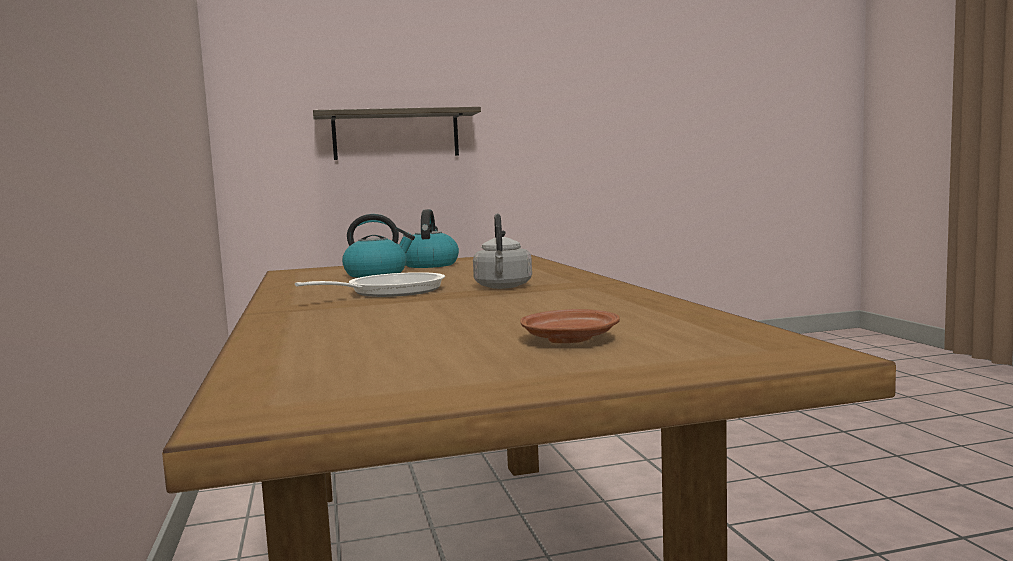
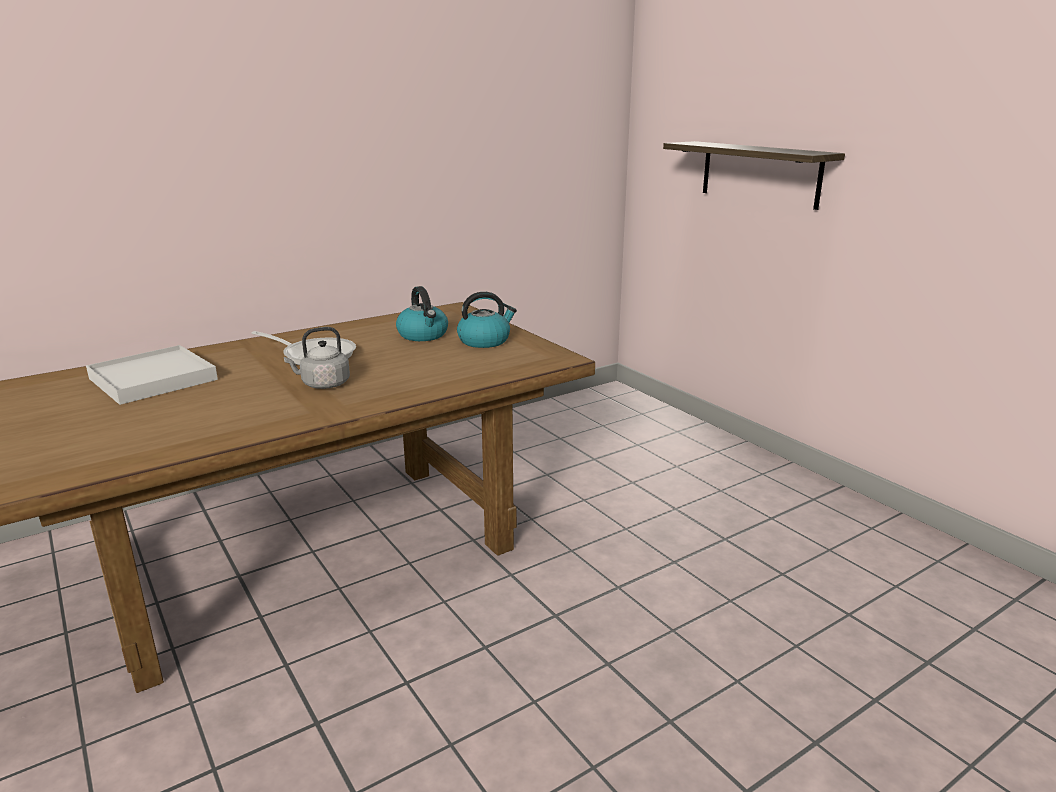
camera: 70 degrees right, 15 degrees up
(377, 331) = (153, 379): none -> white tray
(570, 339) = (81, 428): brown plate -> none

